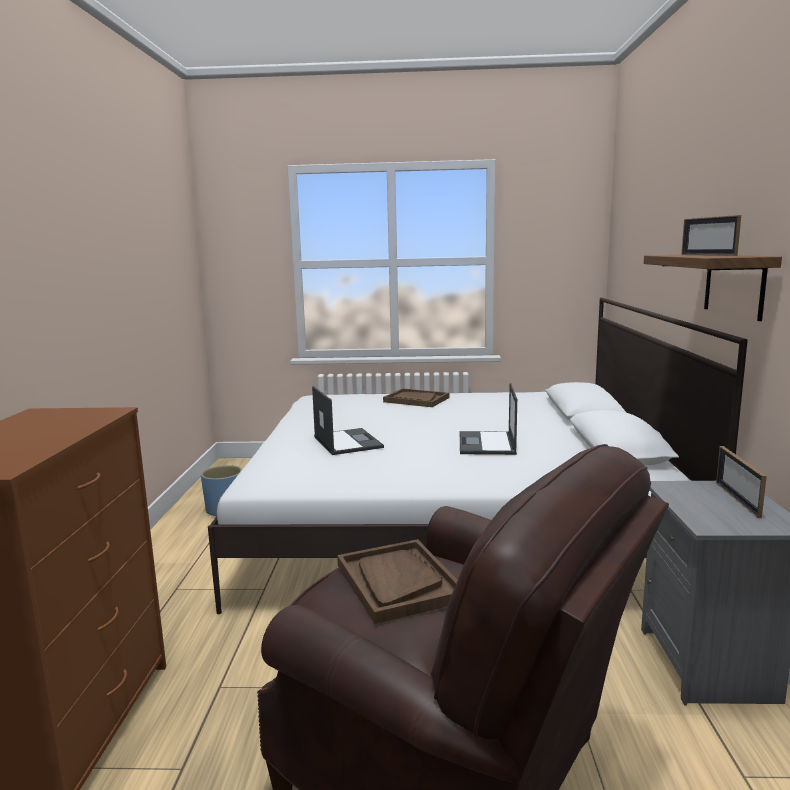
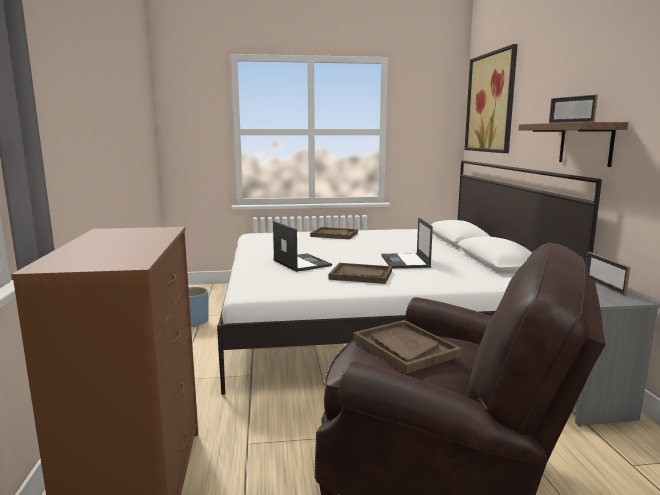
camera: 10 degrees left, 0 degrees up
(413, 463) = (361, 275): none -> brown tray
(633, 219) = (490, 103): none -> picture

